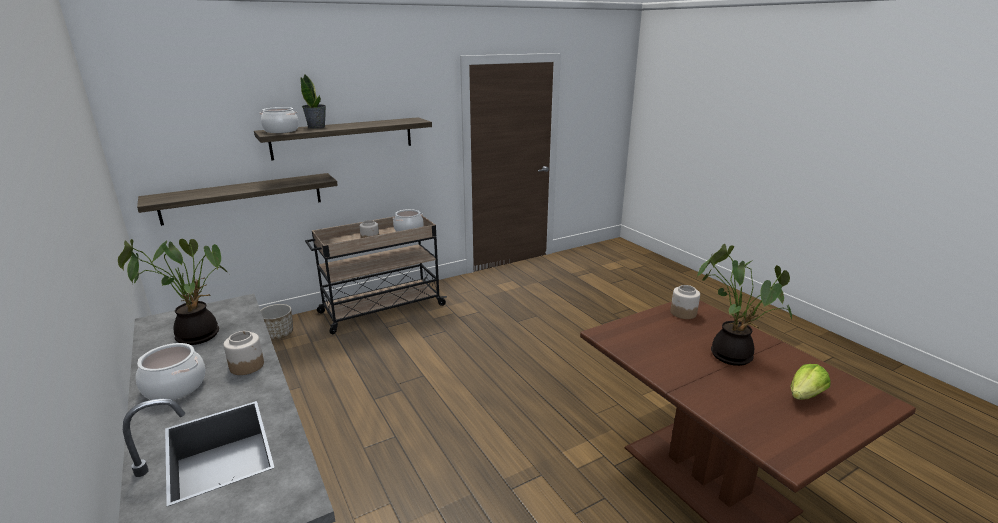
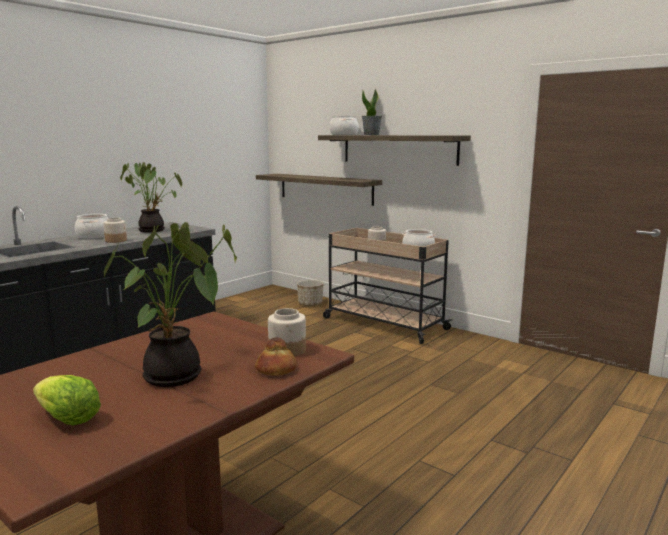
camera: 70 degrees right, 10 degrees down
(718, 320) = (276, 370): none -> bread

